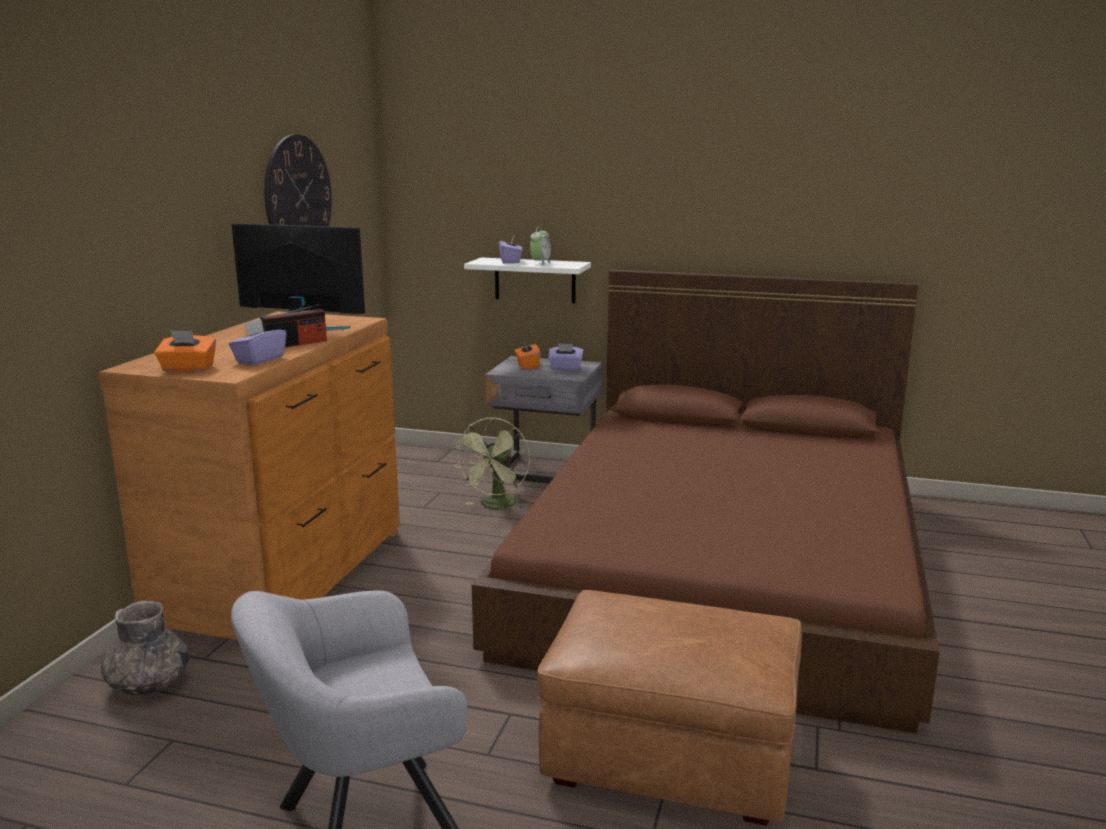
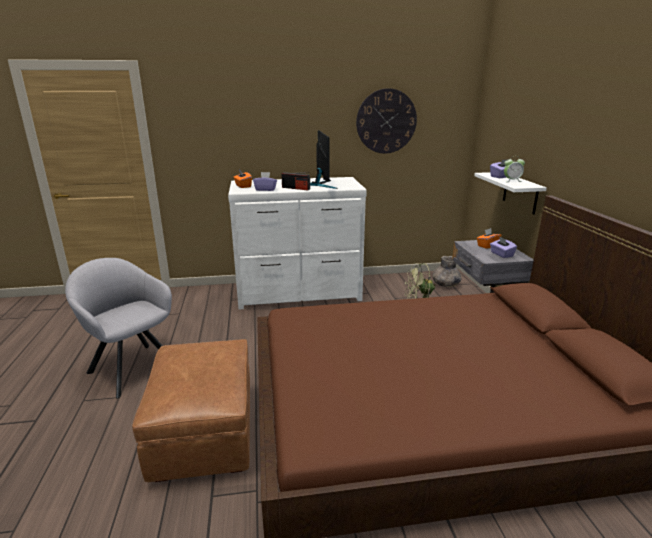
camera: 65 degrees right, 5 degrees up
(148, 684) = (210, 297): grey vase -> grey vase (445, 284)
(288, 578) = (299, 293): brown dresser -> white dresser

